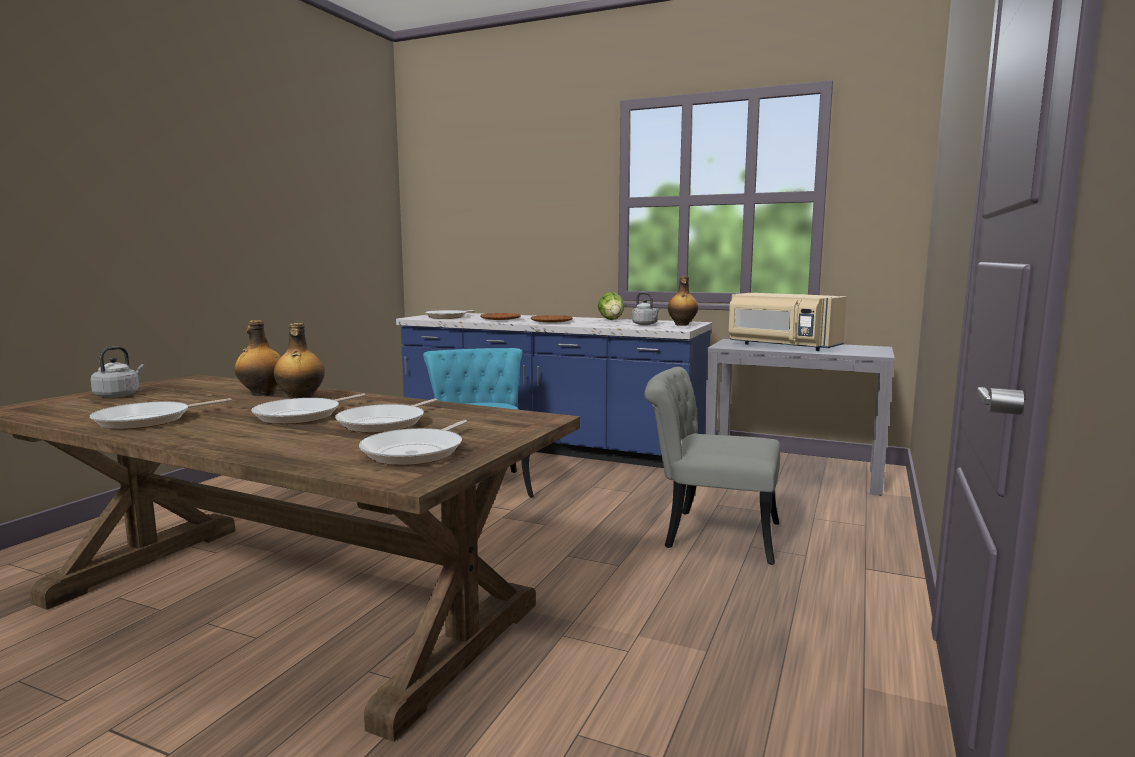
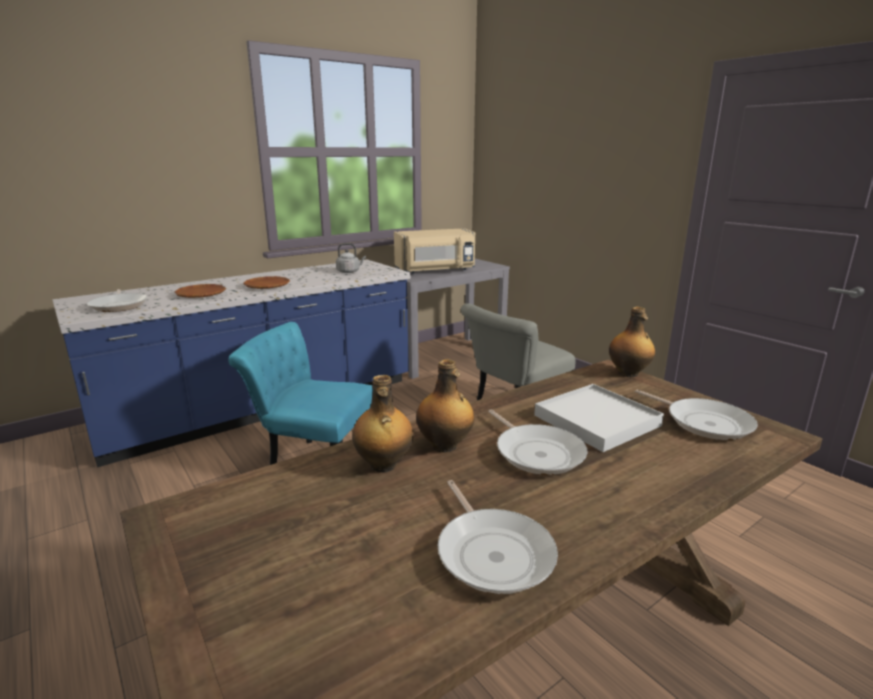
camera: 60 degrees left, 10 degrees up
(119, 395) = (249, 587): grey kettle -> none
(385, 423) = (596, 420): frying pan -> white tray
(611, 320) = (296, 272): lettuce -> none
(682, 325) = (371, 266): bottle -> bottle (628, 373)

